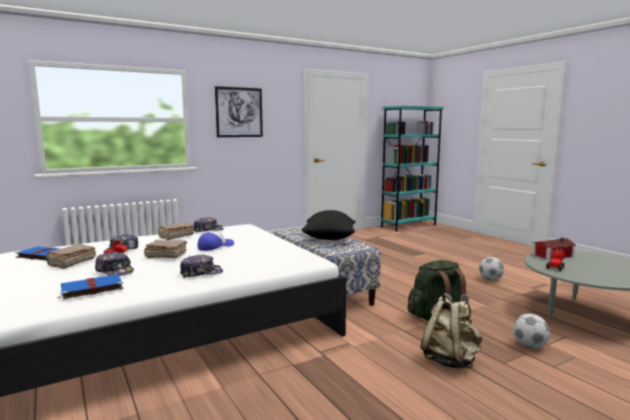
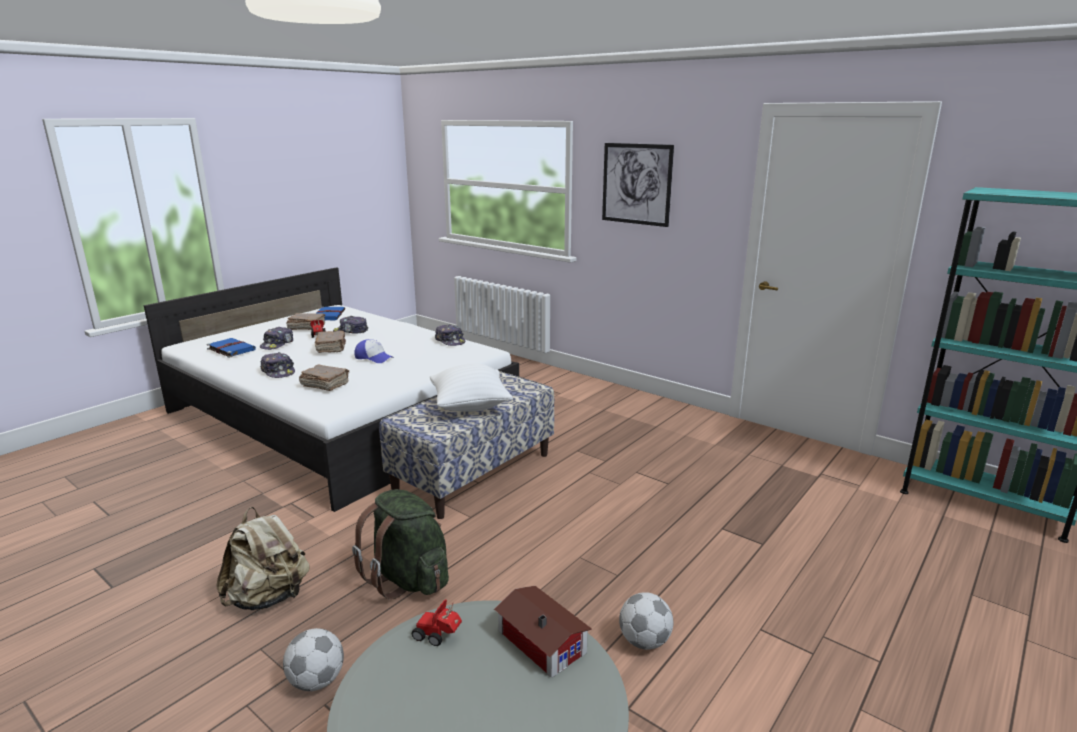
camera: 70 degrees right, 10 degrees up
(176, 236) = (413, 336): brown book -> brown book (325, 385)
(329, 239) = (470, 406): black pillow -> white pillow

